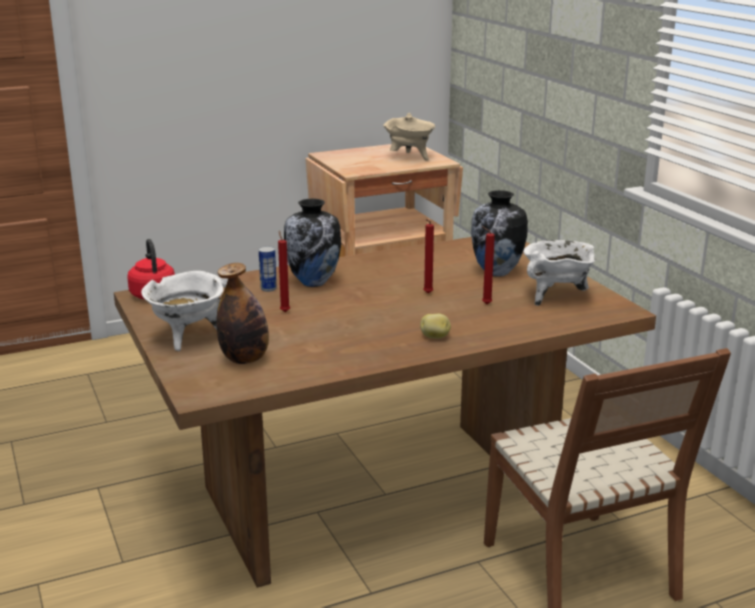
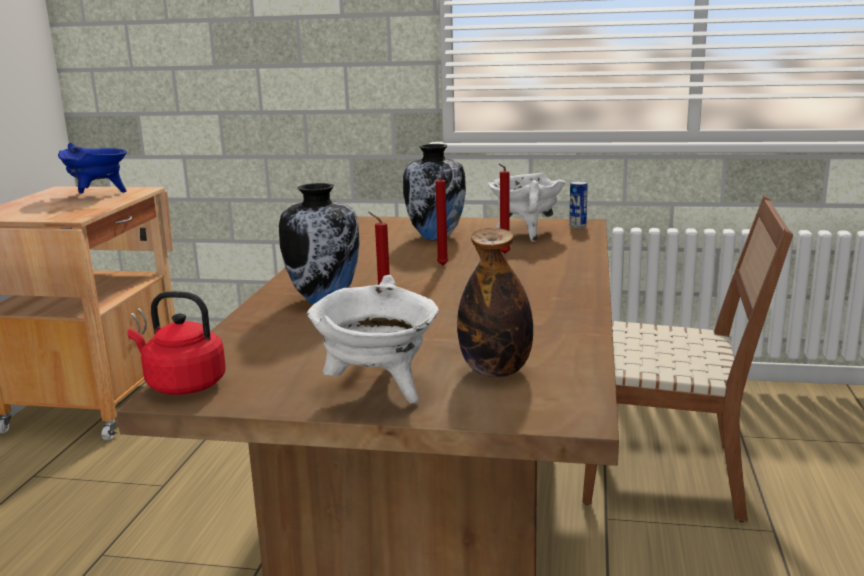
camera: 55 degrees left, 5 degrees down
(268, 289) = (300, 321): can -> can (577, 226)
(409, 158) = (98, 195): beige cooking pot -> blue cooking pot
(435, 337) = (555, 283): potato -> none

